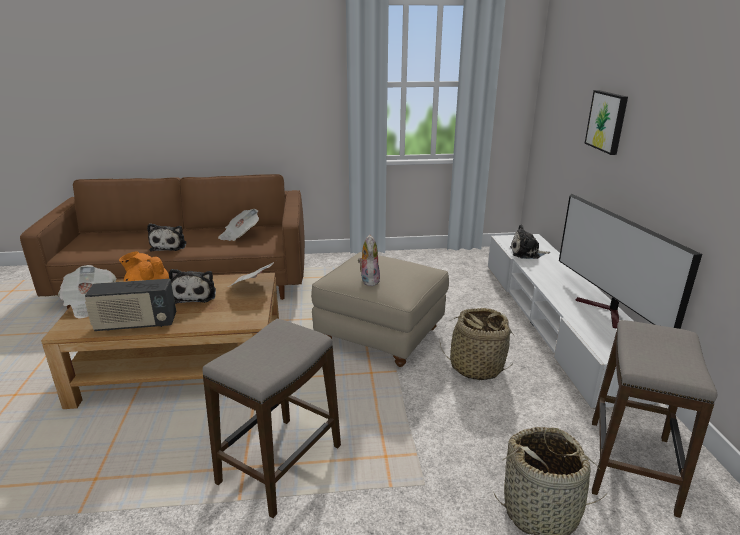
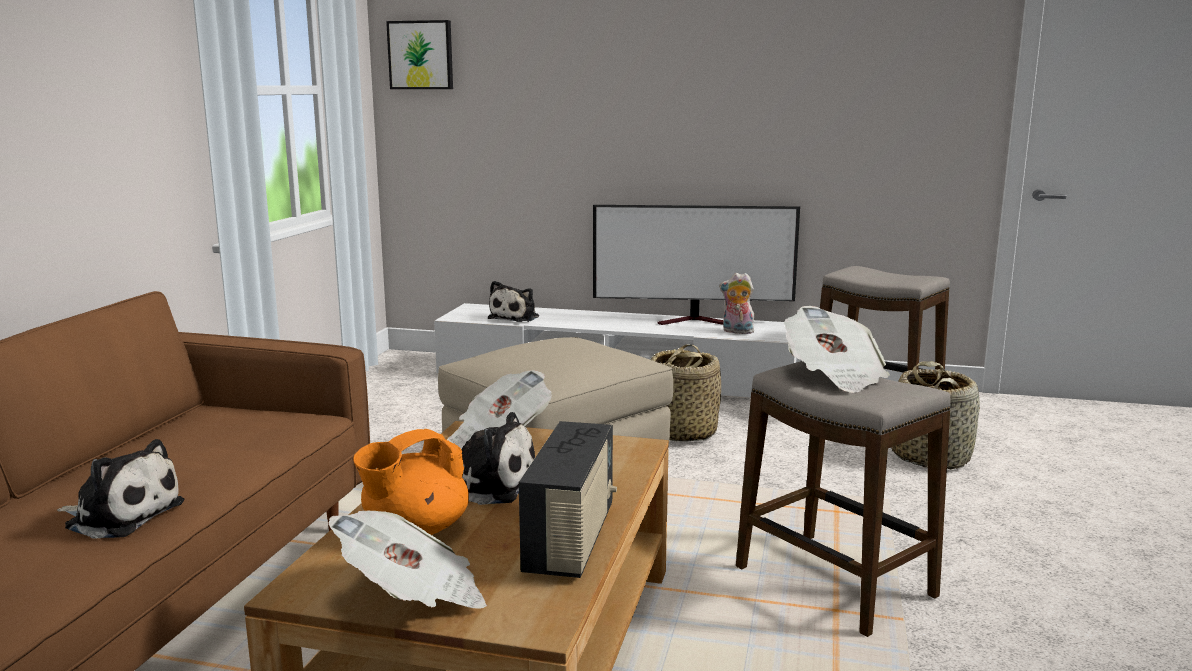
camera: 70 degrees left, 10 degrees down
(239, 235) = (190, 442): newspaper -> newspaper (834, 376)
(368, 280) = (584, 361): plush toy -> plush toy (736, 332)
(607, 121) = (585, 113): picture -> picture (421, 55)

